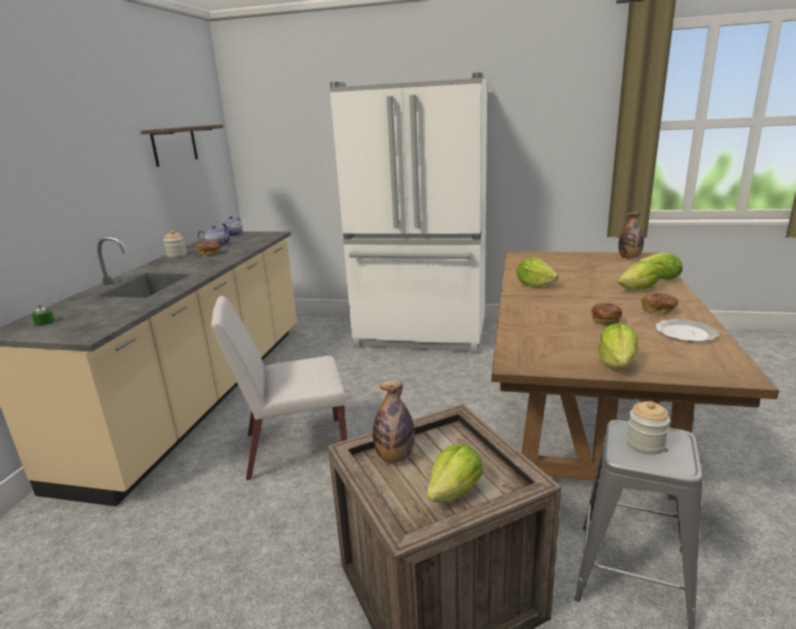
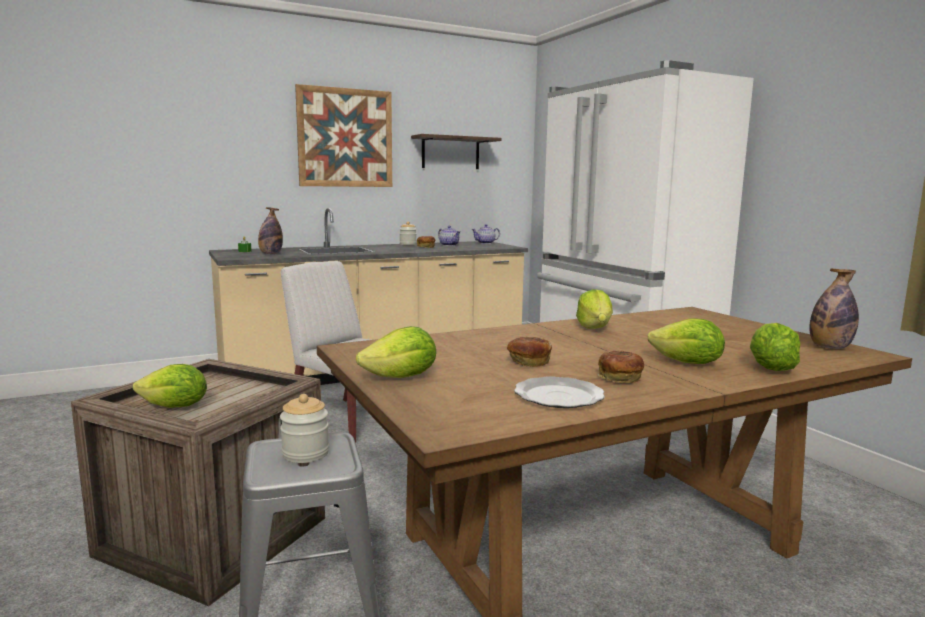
camera: 50 degrees right, 10 degrees down
(83, 143) = (345, 138): none -> picture
(395, 457) = (216, 382): bottle -> bottle (270, 254)

